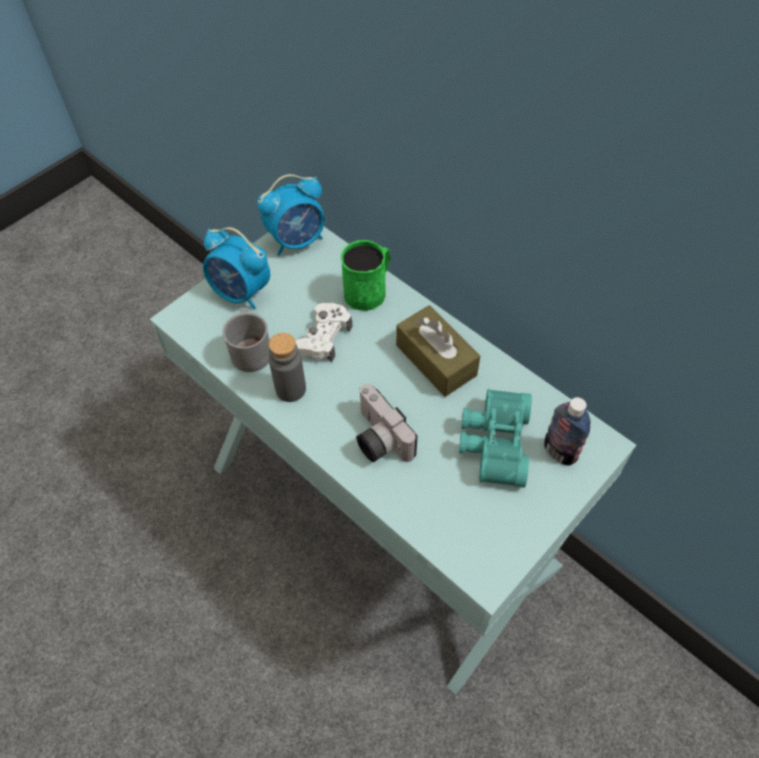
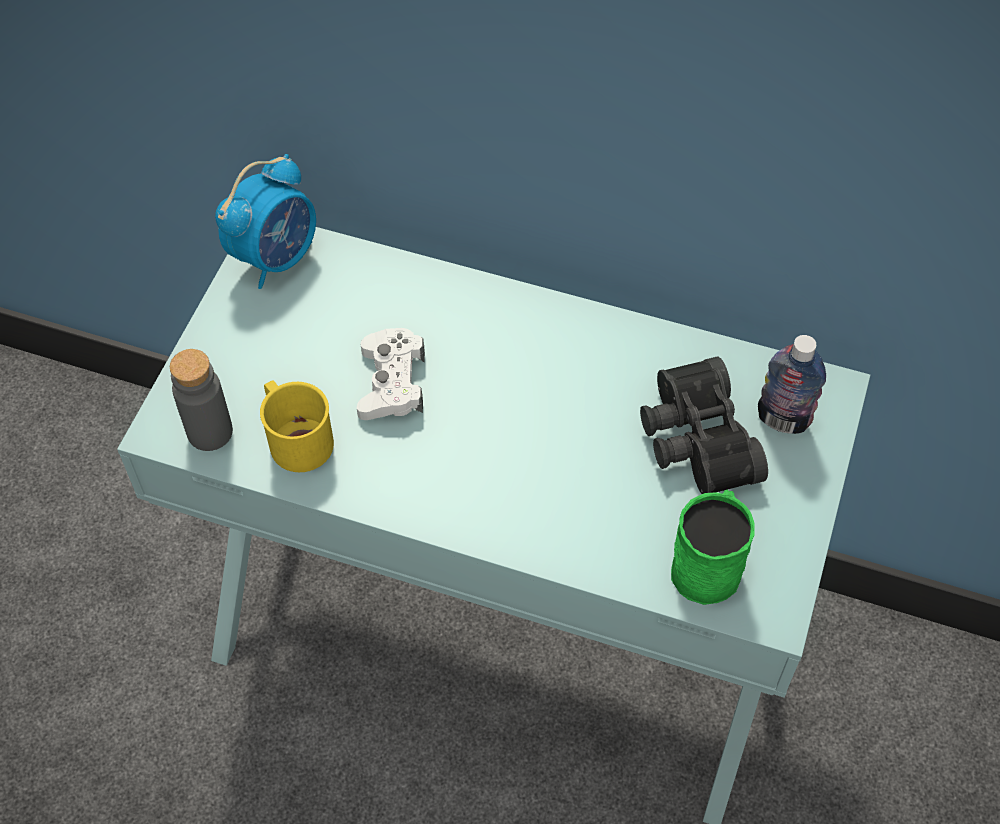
camera: 25 degrees left, 0 degrees up
(241, 293) = (235, 362): alarm clock -> none
(250, 349) = (296, 437): grey mug -> yellow mug
(290, 389) = (385, 471): grey bottle -> grey bottle (210, 432)
(369, 290) = (420, 294): green mug -> green mug (708, 562)
(377, 439) = (541, 493): camera -> none
(436, 360) = (563, 358): brown tissue box -> none
(492, 443) = (693, 440): turquoise binoculars -> black binoculars

